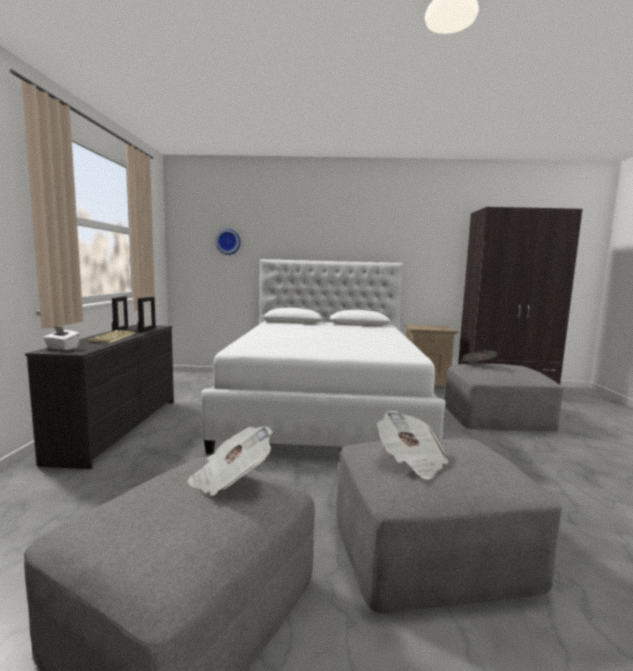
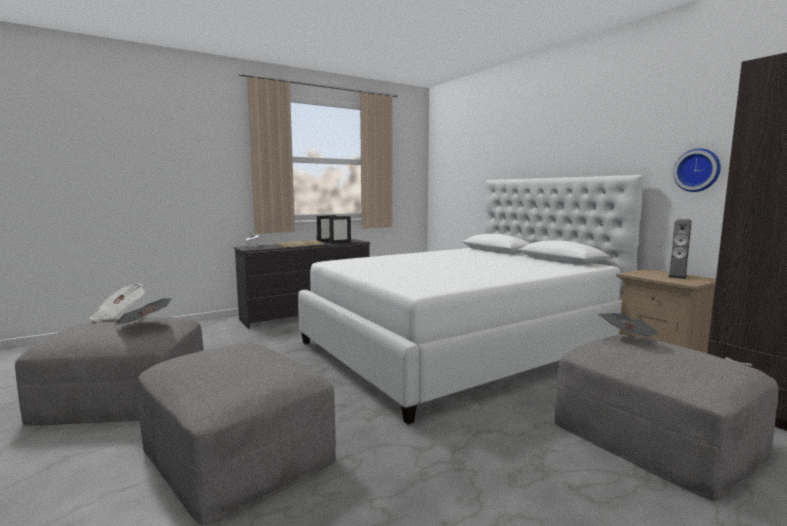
camera: 55 degrees right, 0 degrees up
(228, 242) = (467, 163): wall clock -> wall clock (698, 170)
(411, 461) = (208, 355): newspaper -> newspaper (118, 314)
(432, 326) = (677, 276): none -> speaker

